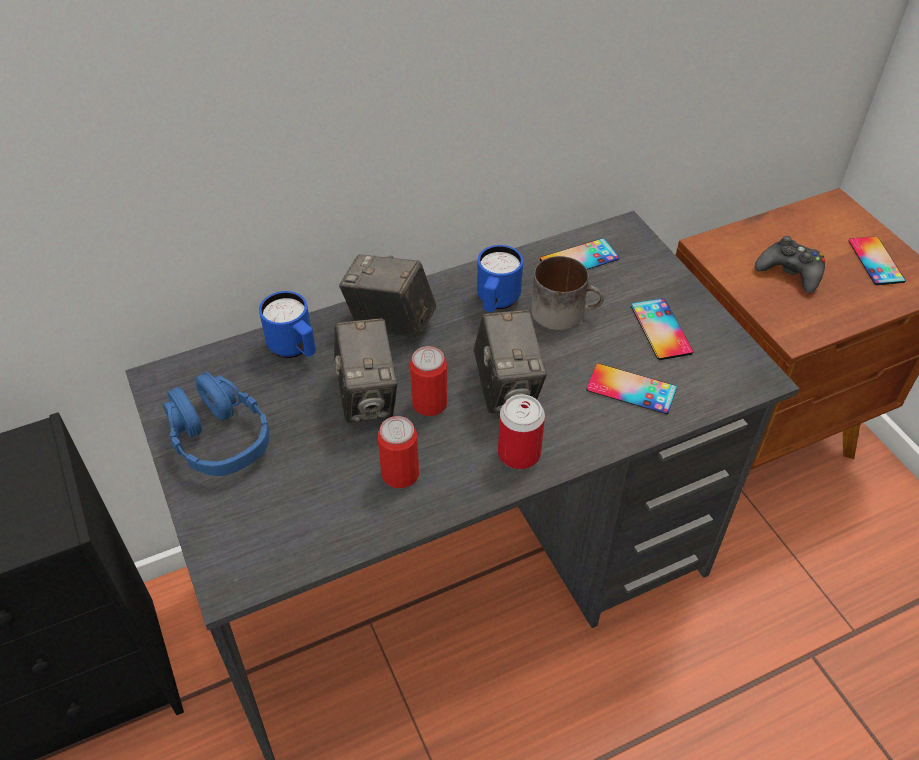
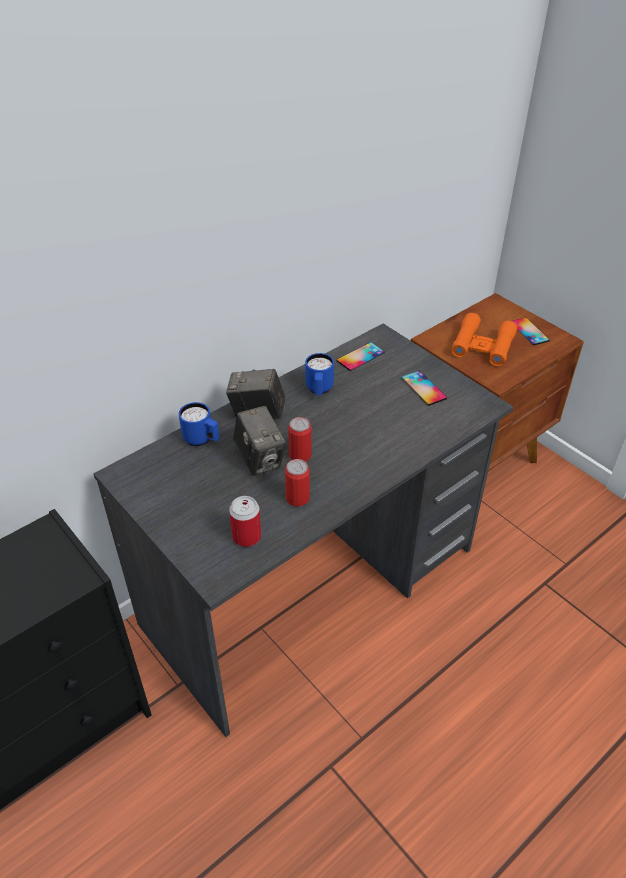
camera: 15 degrees left, 5 degrees down
(219, 438) = (174, 500): blue headphones -> none
(507, 389) = (344, 438): camera -> none
(519, 453) = (365, 473): can -> can (246, 536)
(565, 311) = (363, 388): mug -> none
(631, 389) = (418, 424): phone -> none
(790, 272) = (482, 346): black game controller -> orange binoculars

